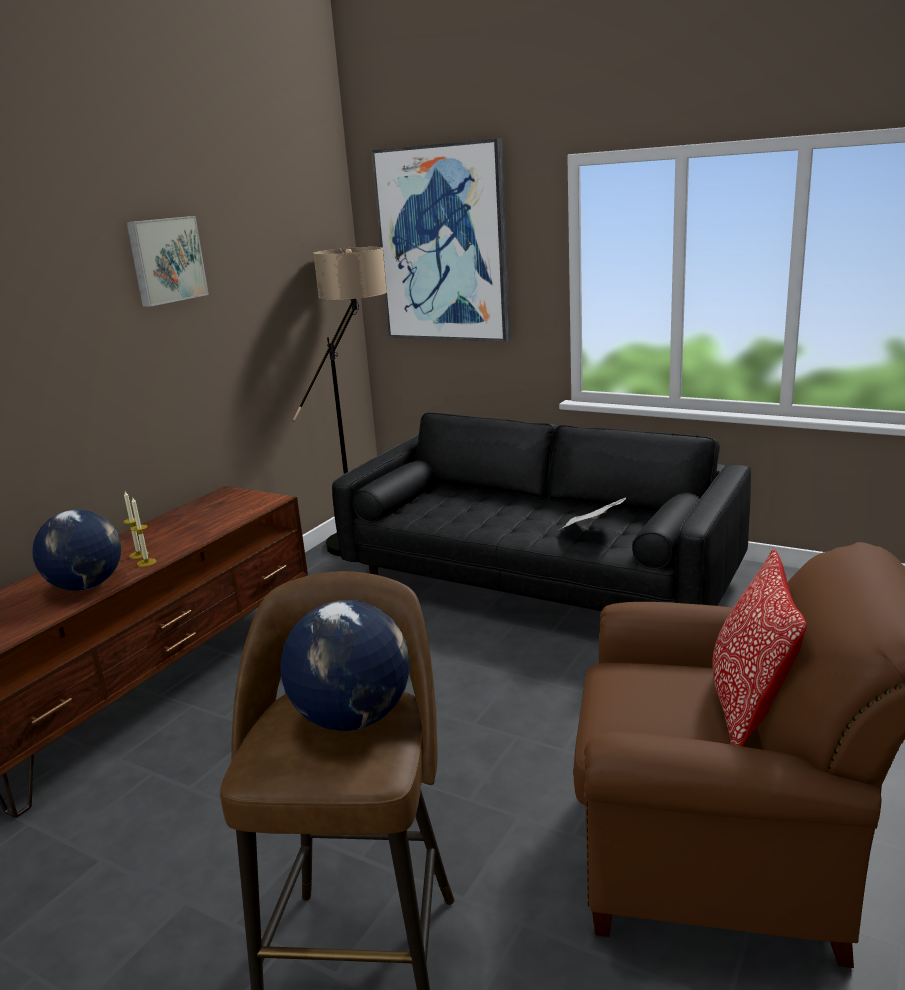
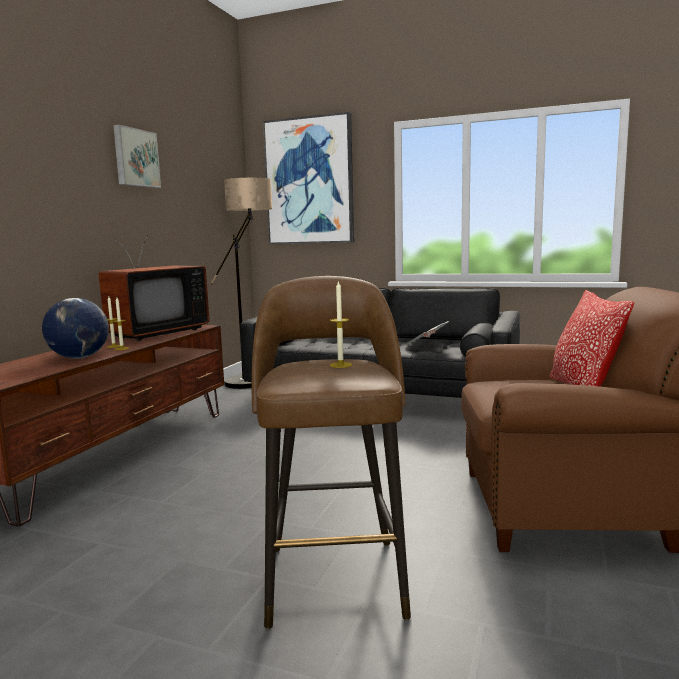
camera: 10 degrees left, 10 degrees down
(202, 517) = (154, 333): none -> television
(352, 717) = (340, 365): globe -> candle

